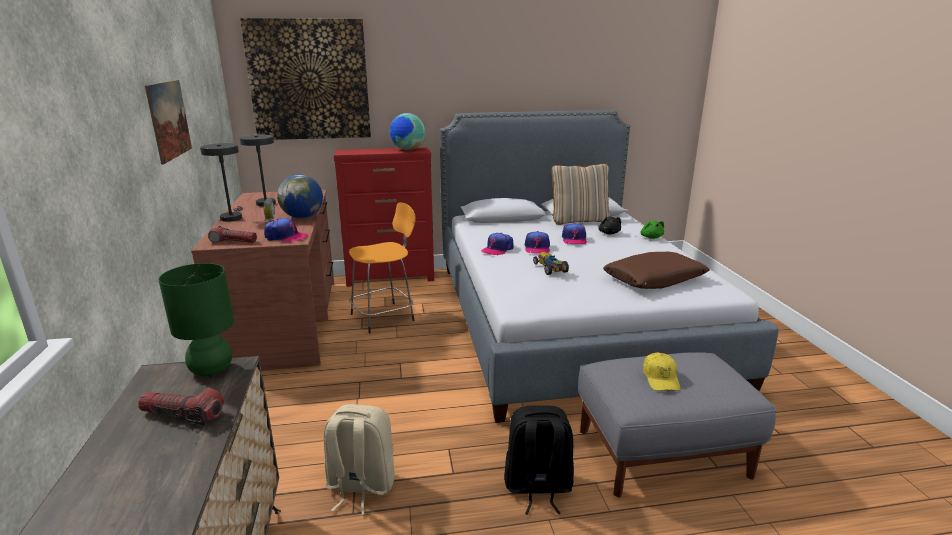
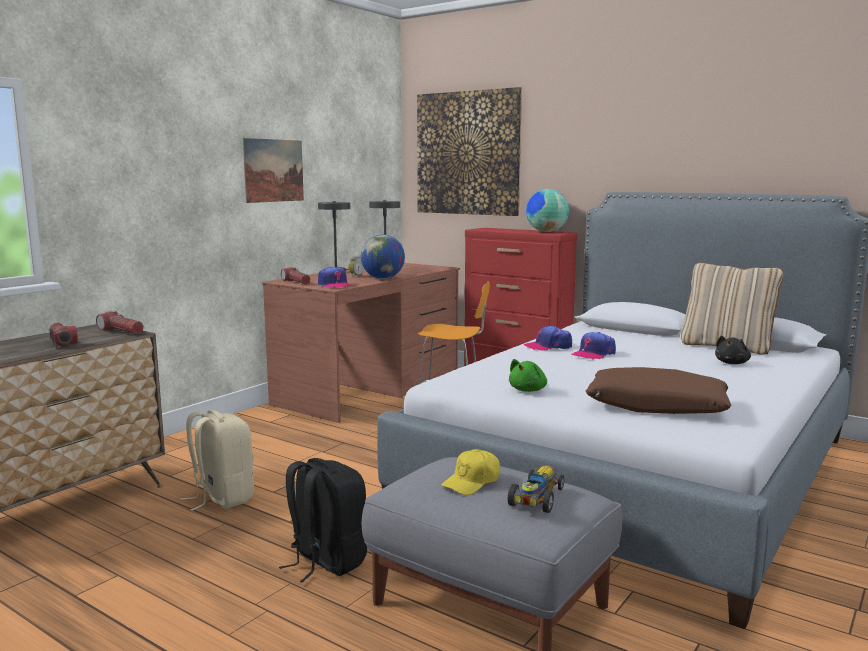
camera: 45 degrees right, 10 degrees down
(212, 369) = (121, 331): green table lamp -> flashlight
(550, 269) = (552, 368): toy car -> toy car (536, 499)
(574, 239) = (663, 357): cap -> none
(651, 237) = (785, 378): green plush toy -> green plush toy (528, 390)

